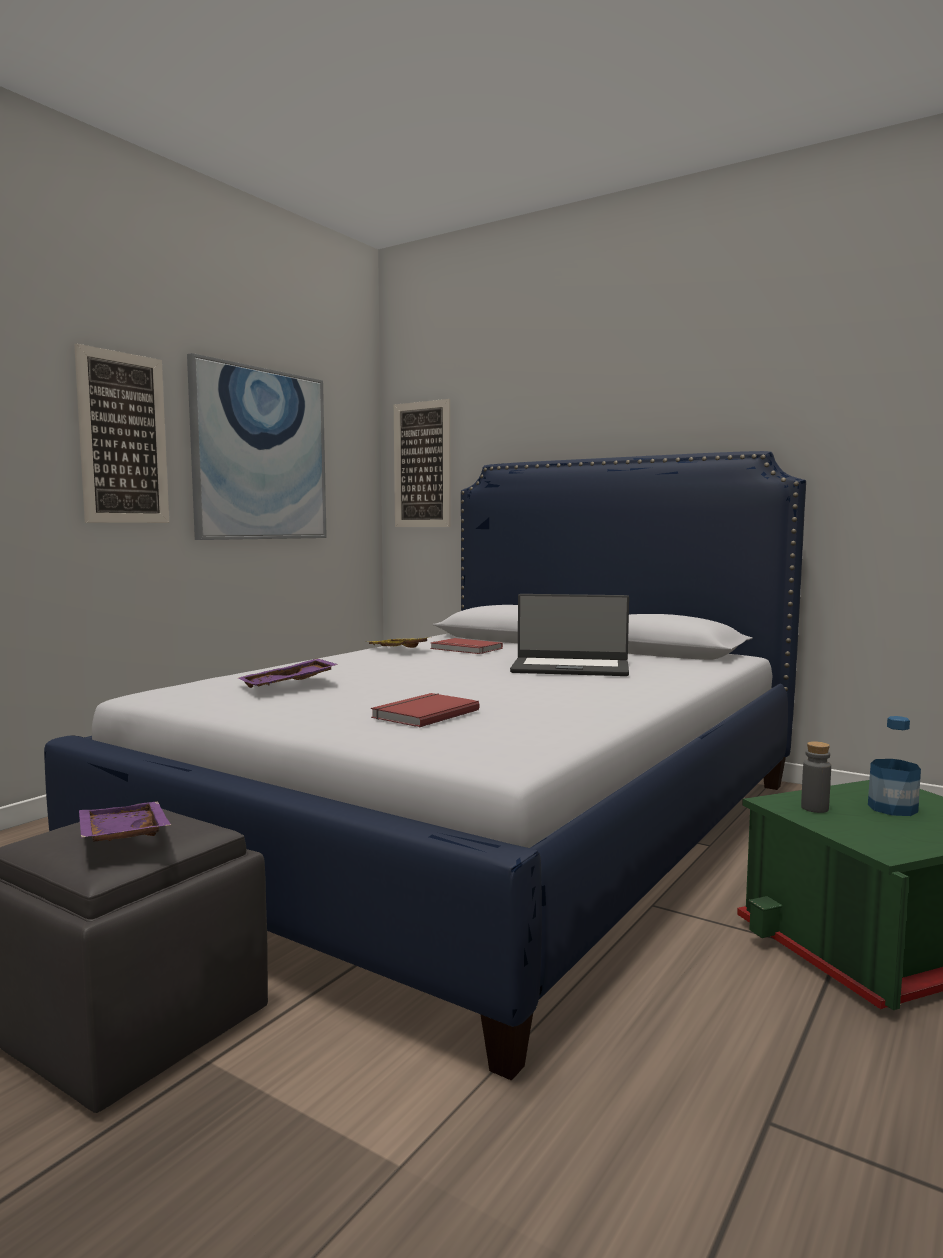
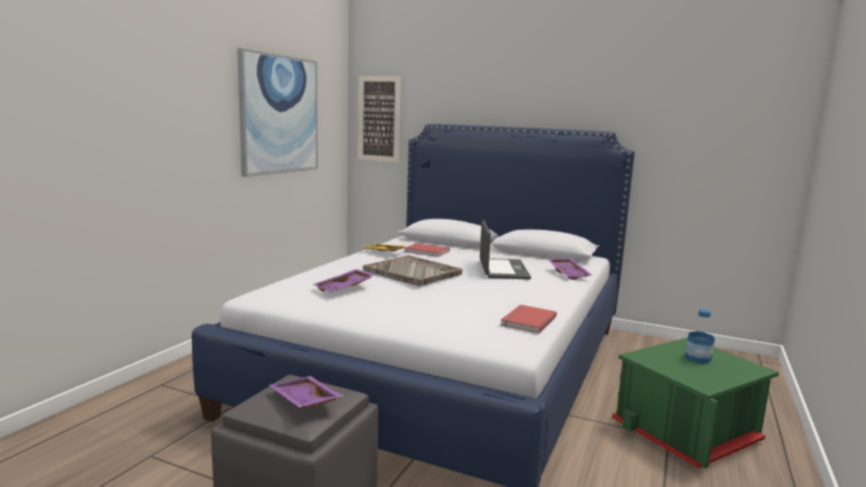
camera: 10 degrees left, 5 degrees up
(123, 438) = (200, 110): picture -> none
(417, 669) = (413, 272): none -> grey tray
(423, 714) = (444, 311): red book -> red book (527, 321)
(570, 668) = (502, 269): laptop -> laptop turned 90 degrees counterclockwise
(681, 673) = (569, 274): none -> purple tray
(814, 808) = (659, 360): grey bottle -> none

